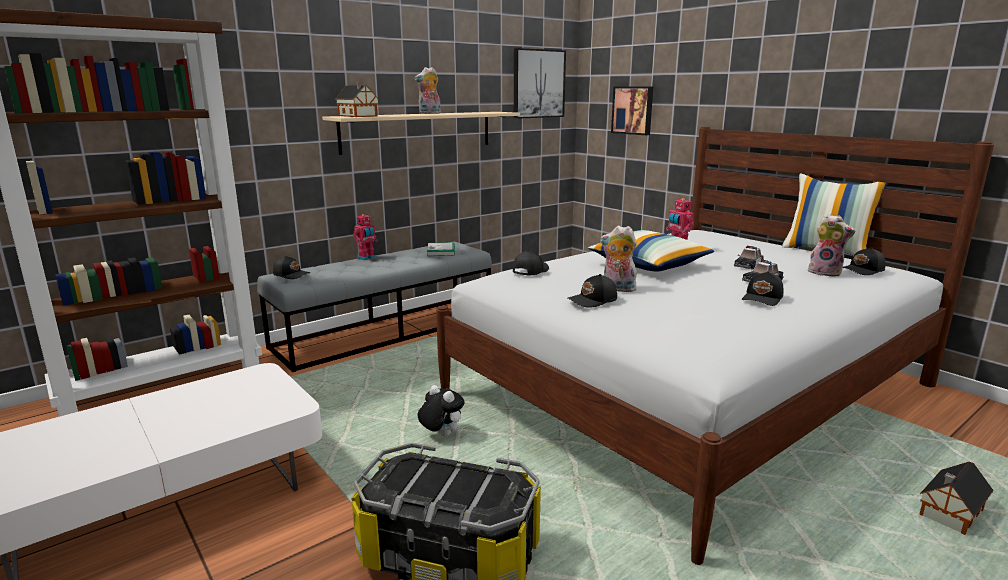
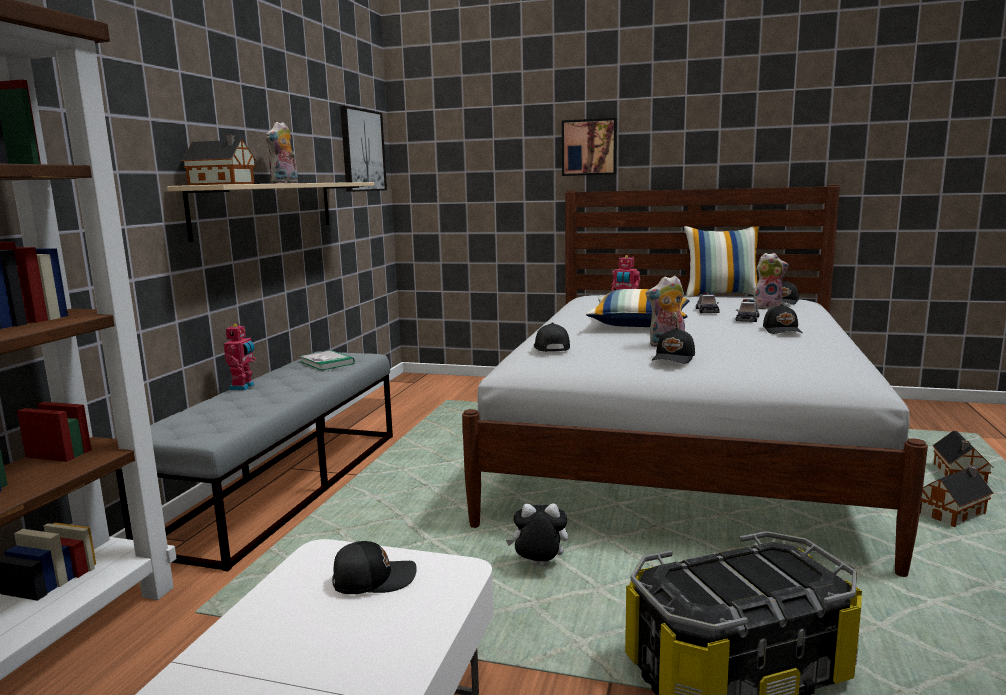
camera: 35 degrees left, 5 degrees down
(291, 275) = (174, 426): black cap -> black cap (373, 579)
(633, 110) = (473, 178): picture -> picture (589, 147)
(863, 542) = (953, 514): none -> toy house

